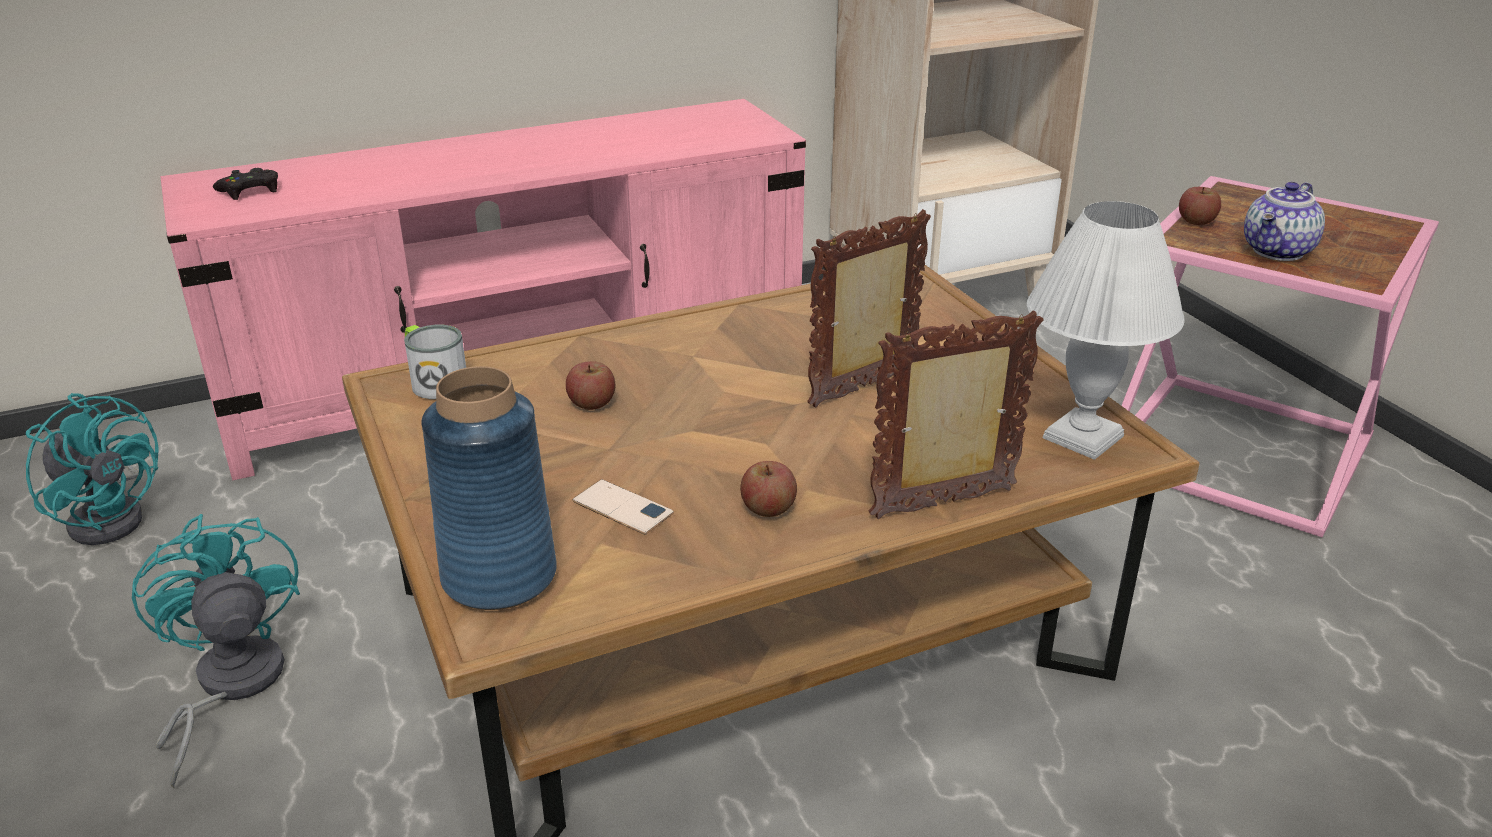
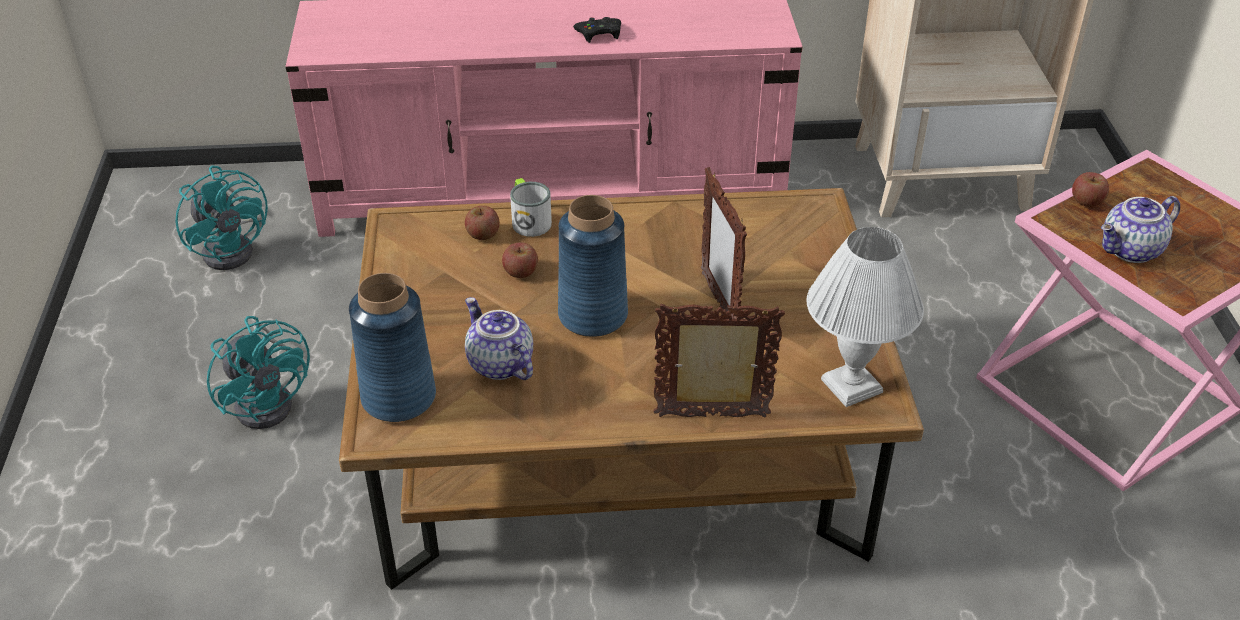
camera: 20 degrees right, 10 degrees up
(229, 687) = (270, 400): turquoise fan -> turquoise fan turned 150 degrees clockwise
(250, 191) = (354, 29): black game controller -> black game controller (599, 34)
(434, 381) = (424, 228): mug -> mug (529, 220)
(622, 508) = (498, 364): phone -> teapot
(716, 430) = (593, 316): none -> blue vase
(768, 508) = (592, 389): apple -> apple (483, 234)
(864, 388) = (719, 303): picture frame -> picture frame turned 90 degrees counterclockwise

